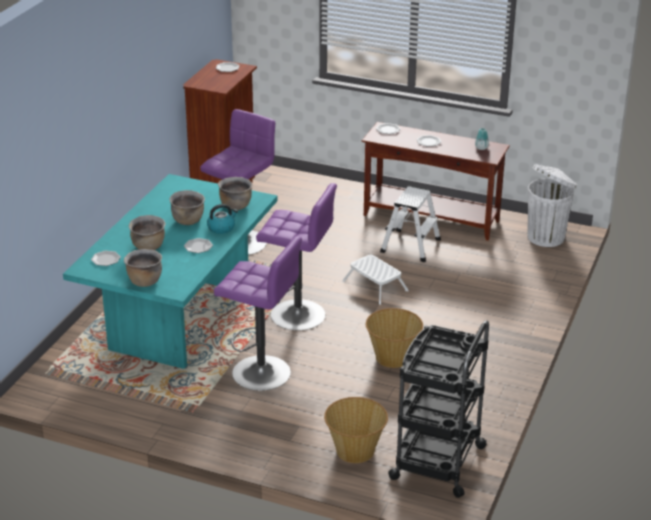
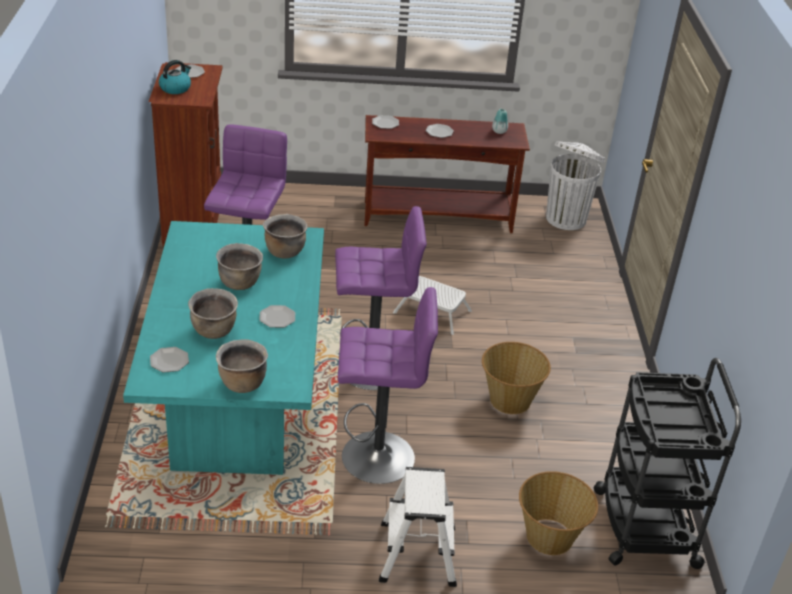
camera: 25 degrees left, 5 degrees up
(221, 228) = (288, 285): kettle -> kettle (175, 88)
(410, 246) = (438, 254): white step ladder -> white step ladder (417, 554)

